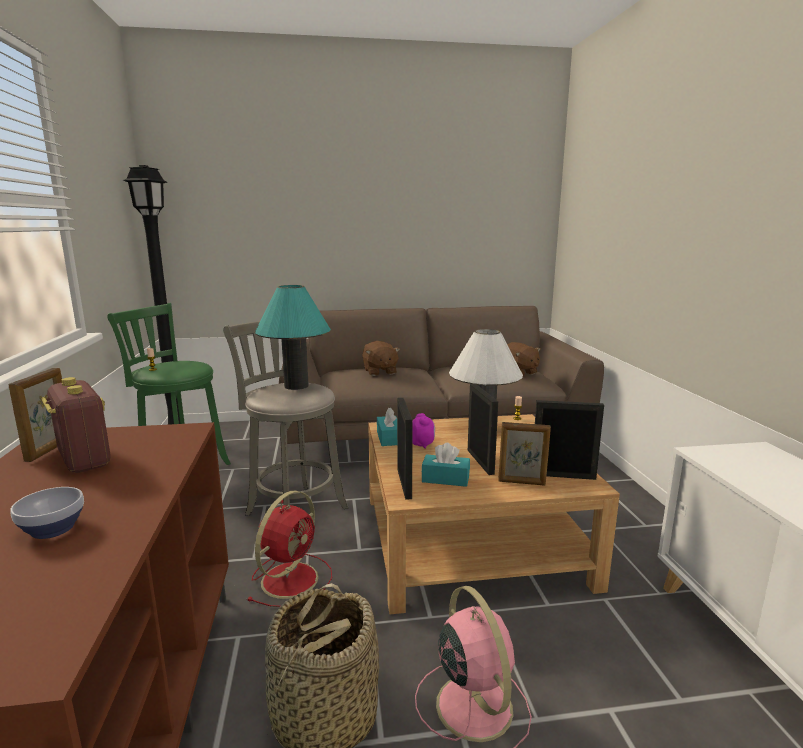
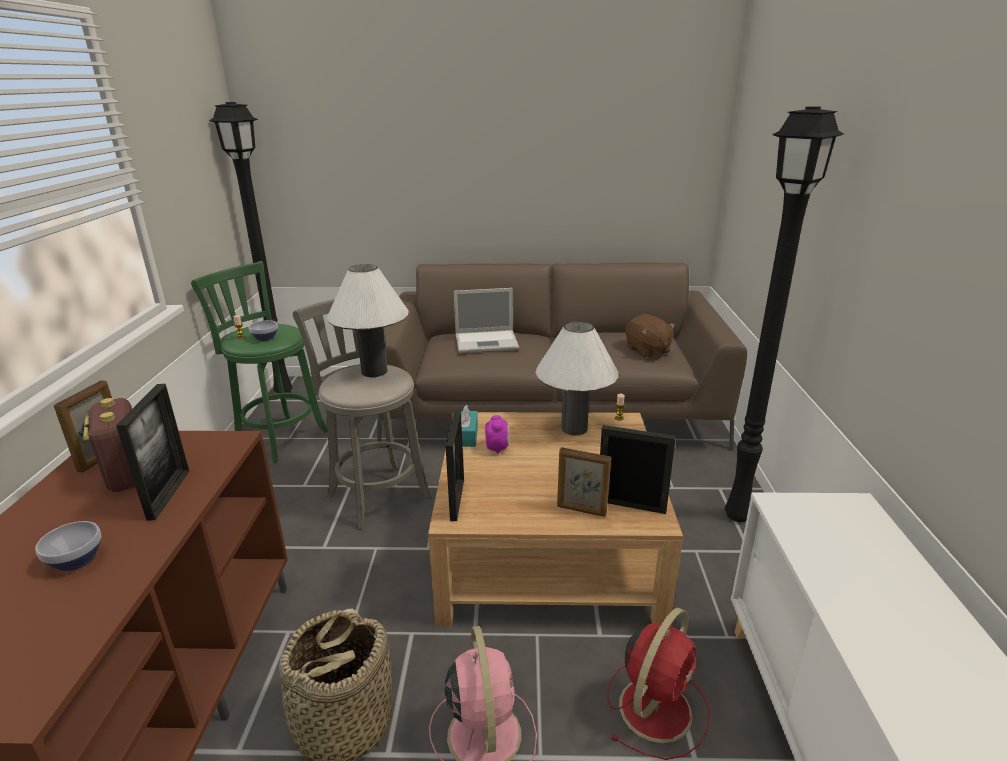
camera: 10 degrees right, 10 degrees up
(178, 369) = (266, 338): none -> bowl
(291, 578) = (353, 574): red fan -> red fan (656, 706)
(296, 386) = (374, 371): turquoise table lamp -> white table lamp
(379, 372) = (488, 341): brown plush toy -> laptop
(445, 479) = (502, 498): turquoise tissue box -> none
(480, 462) = (549, 477): picture frame -> picture frame (169, 494)
(620, 500) = (734, 515): none -> black floor lamp

